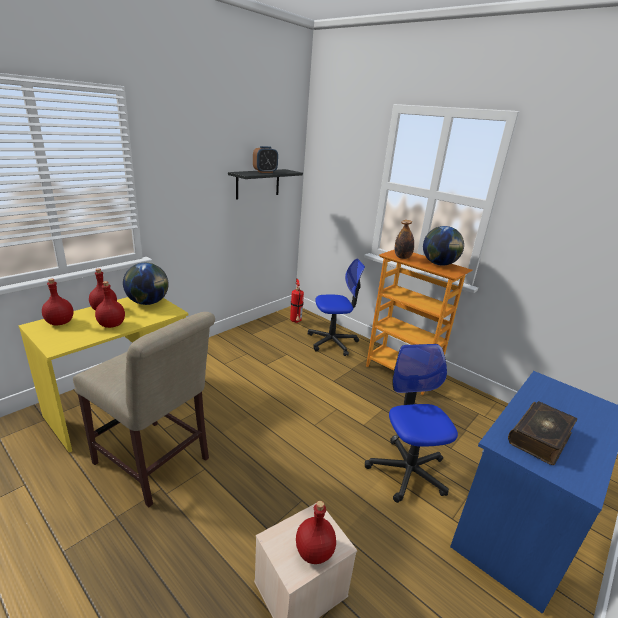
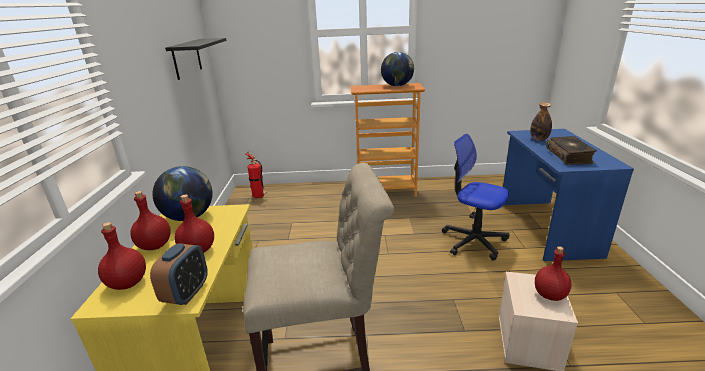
camera: 40 degrees left, 0 degrees up
(265, 172) = (197, 42): alarm clock -> alarm clock (187, 293)
(332, 342) = (311, 196): office chair -> none
(402, 257) = (369, 89): bottle -> bottle (539, 139)

